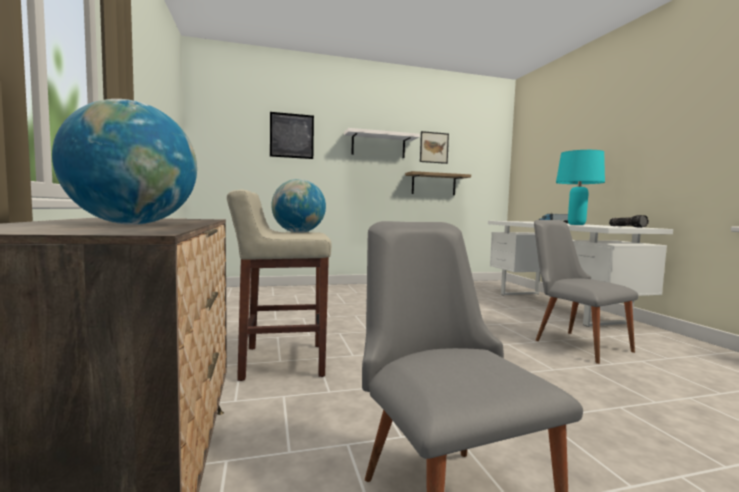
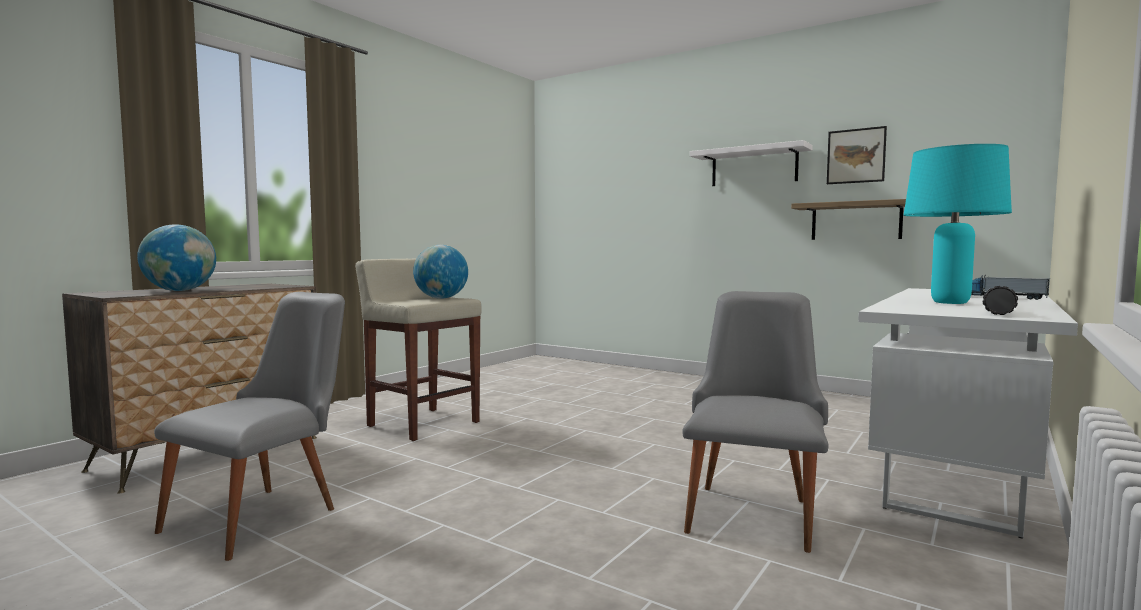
camera: 50 degrees right, 0 degrees up
(292, 136) = (636, 171): picture -> none

